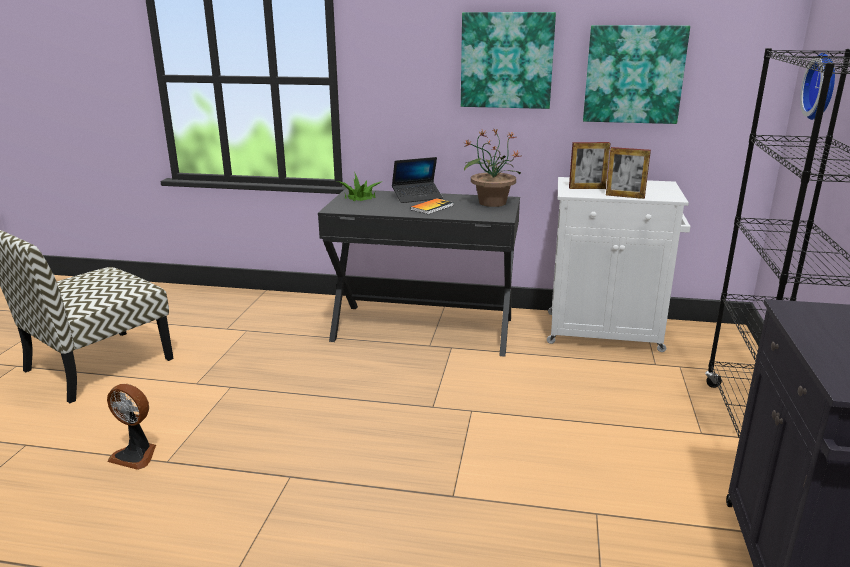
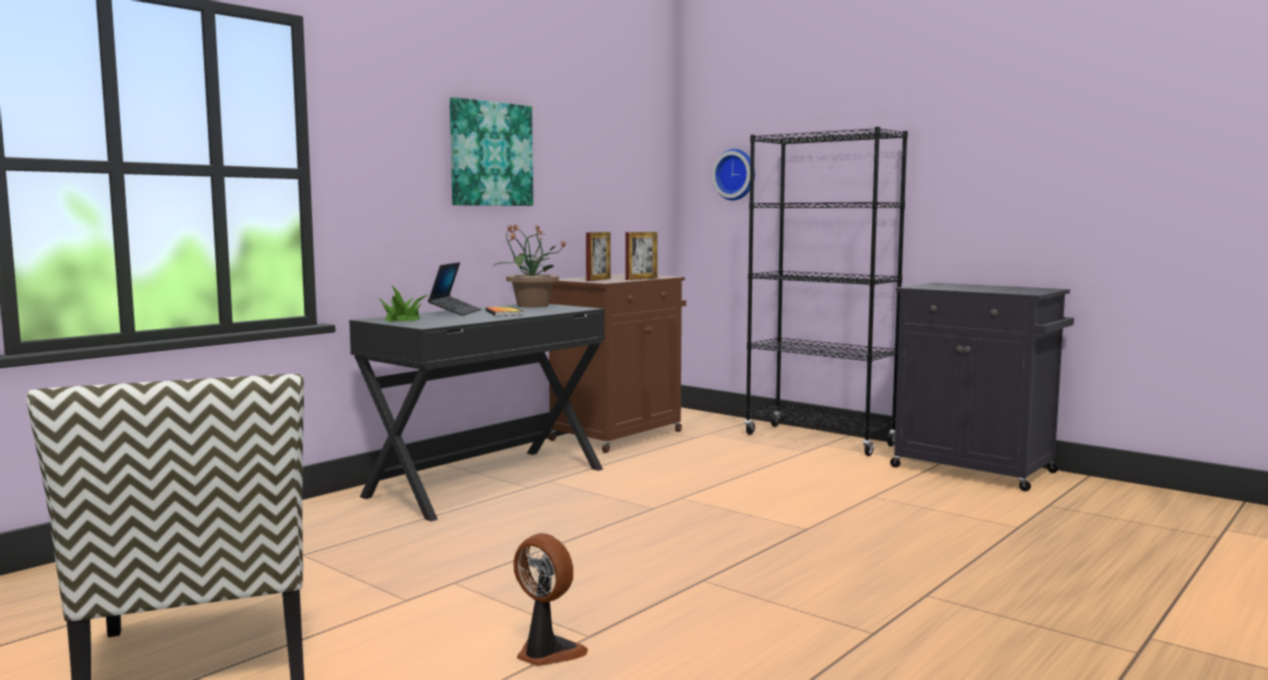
camera: 60 degrees left, 15 degrees down
(136, 455) = (546, 653): fan -> fan turned 105 degrees counterclockwise
(606, 332) = (618, 435): white cabinet -> brown cabinet
(634, 74) = (586, 172): picture -> none

